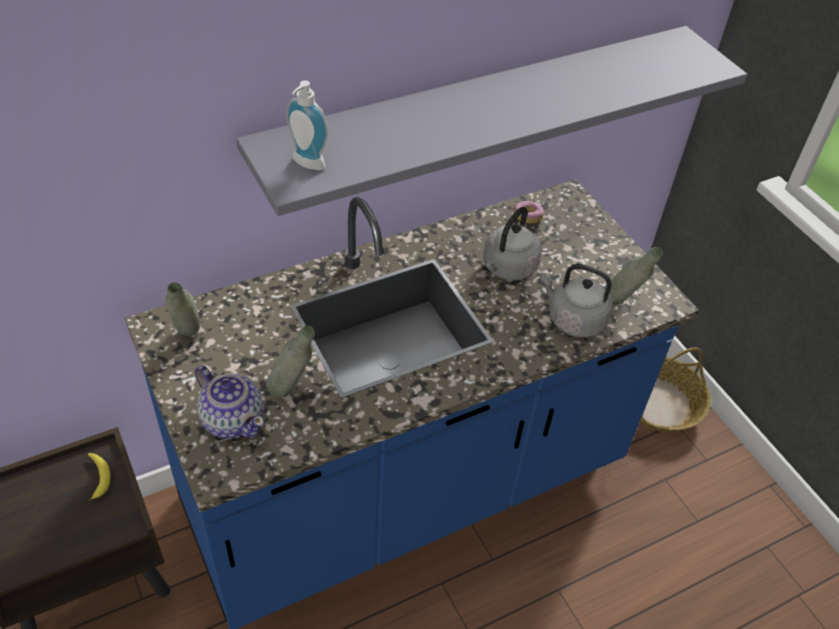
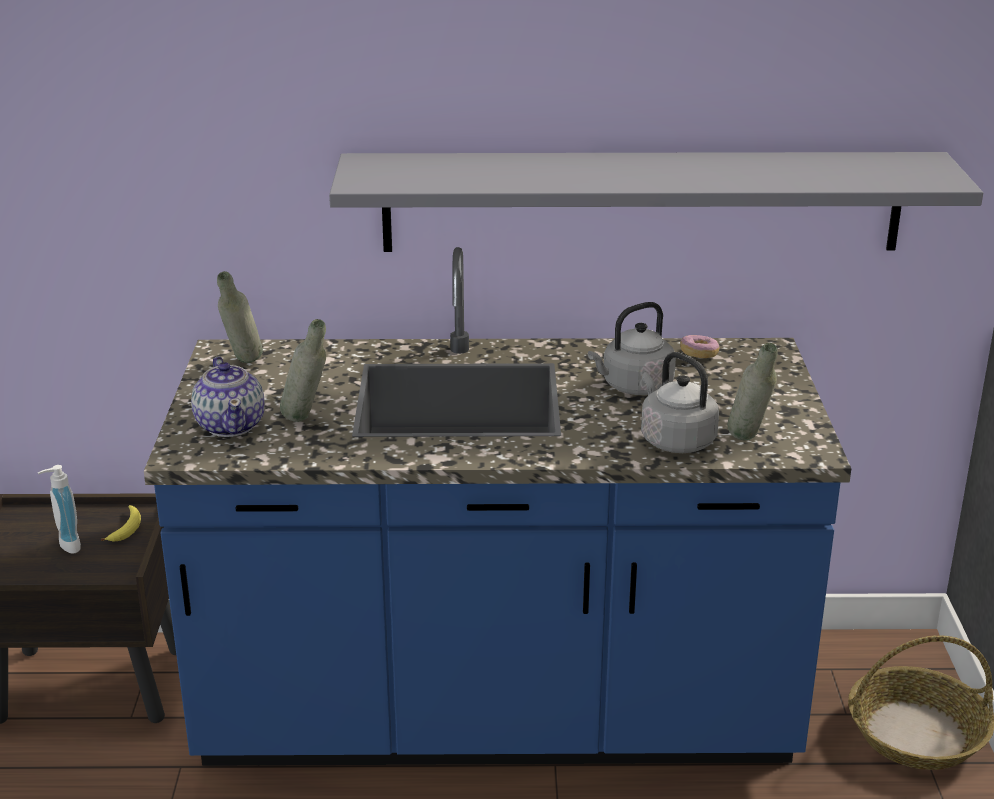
camera: 30 degrees right, 20 degrees down
(306, 164) = (386, 175): soap dispenser -> soap dispenser (65, 546)

